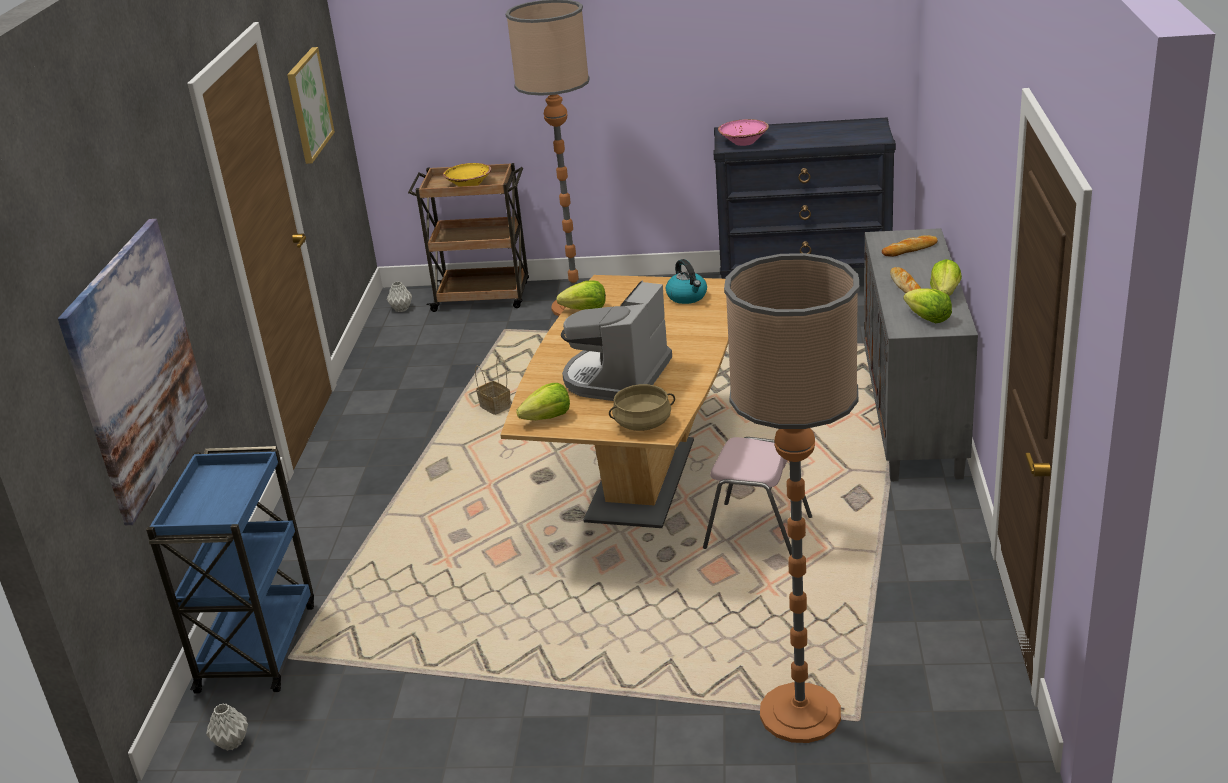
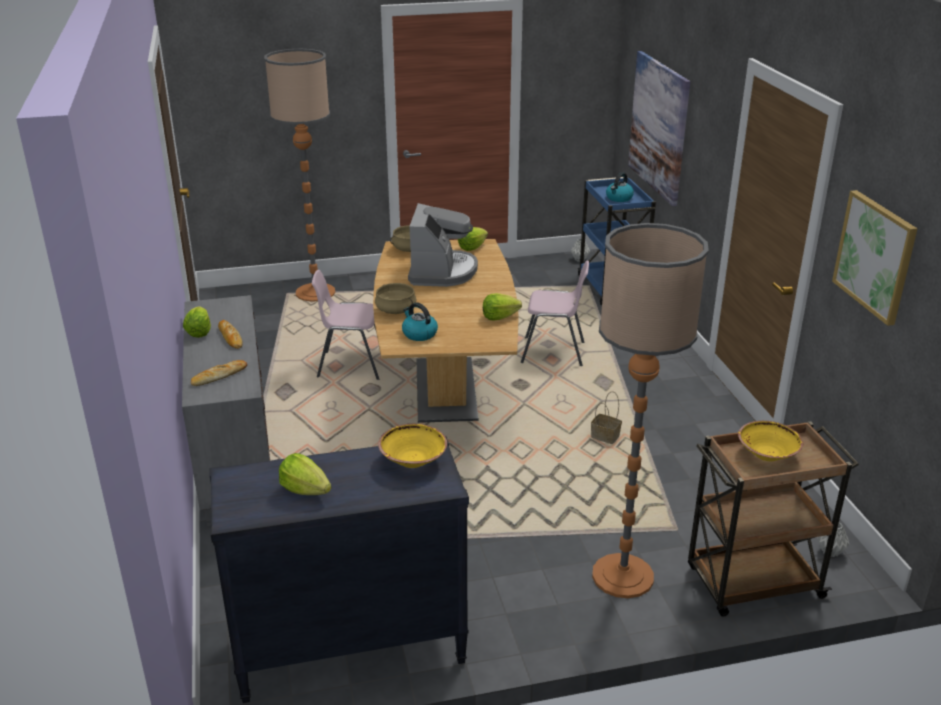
camera: 160 degrees right, 0 degrees up
(222, 492) = (619, 198): none -> kettle
(462, 522) = (554, 353): none -> pink chair
(702, 326) = (396, 310): none -> beige cooking pot
(744, 142) = (413, 460): pink bowl -> yellow bowl
(927, 318) = (218, 310): lettuce -> lettuce (305, 490)

